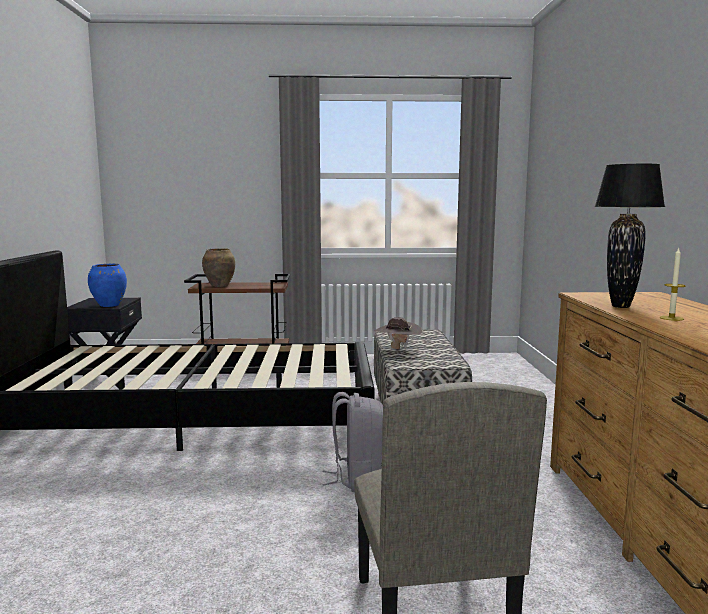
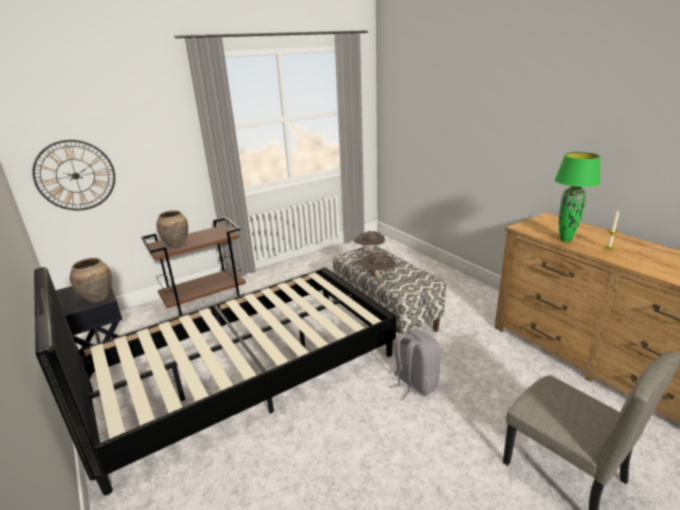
camera: 30 degrees left, 15 degrees up
(109, 305) = (98, 298): blue vase -> brown vase
(155, 203) = (75, 175): none -> wall clock
(424, 333) = (369, 251): none -> brown hat
(620, 306) = (565, 240): black table lamp -> green table lamp

